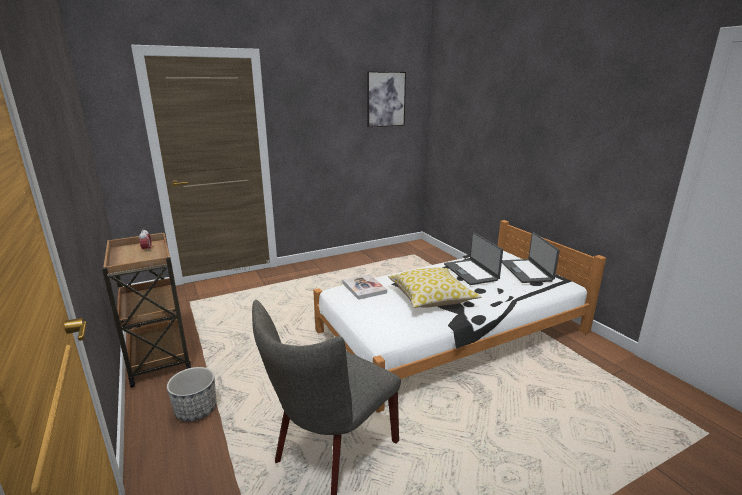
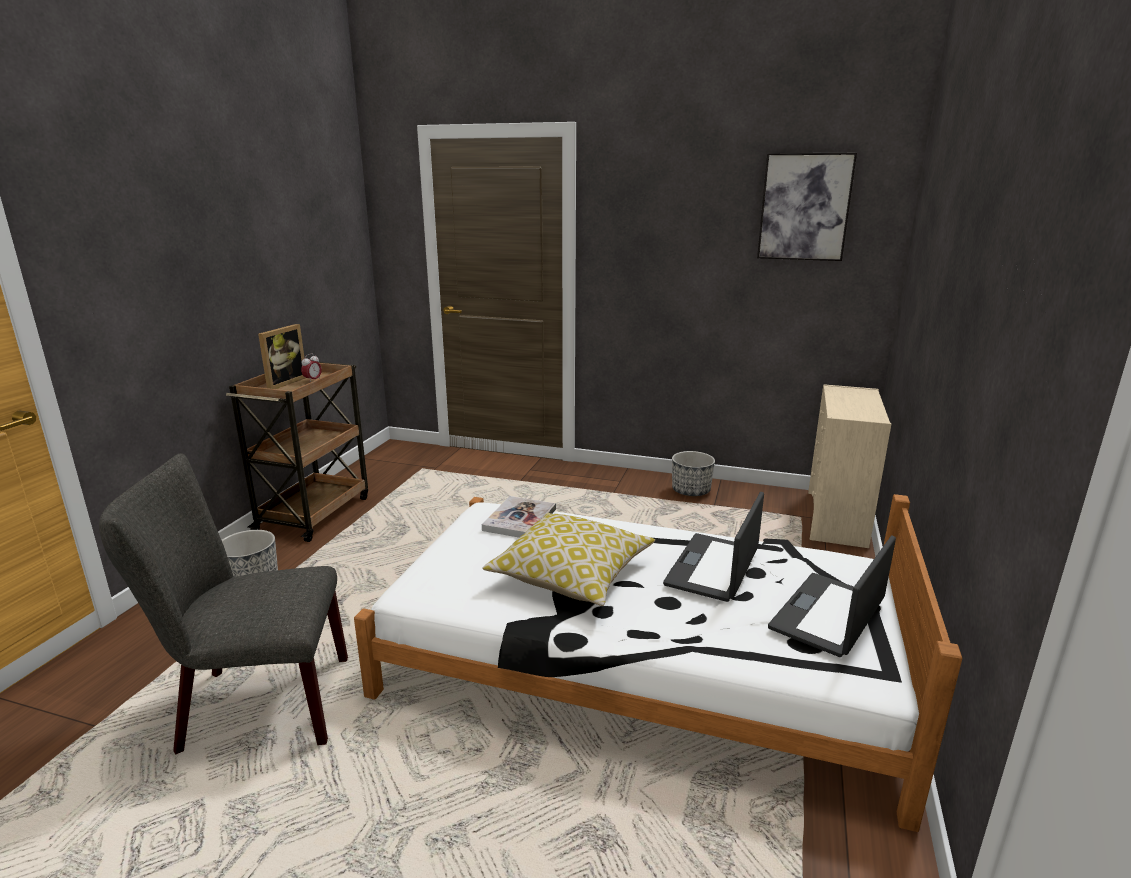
camera: 45 degrees right, 0 degrees up
(125, 257) = (283, 383): none -> picture frame
(357, 259) = (691, 491): none -> planter
(426, 250) = (836, 519): none -> beige dresser

